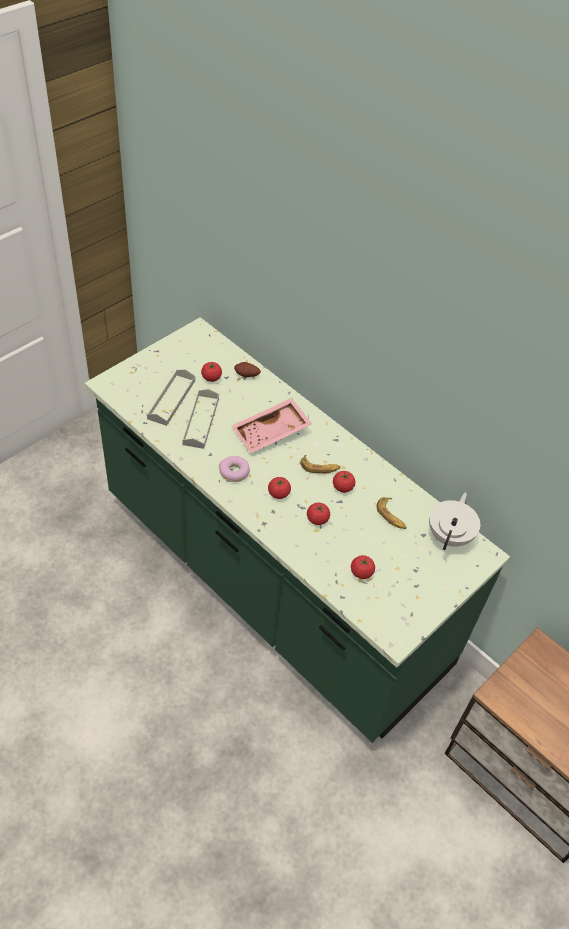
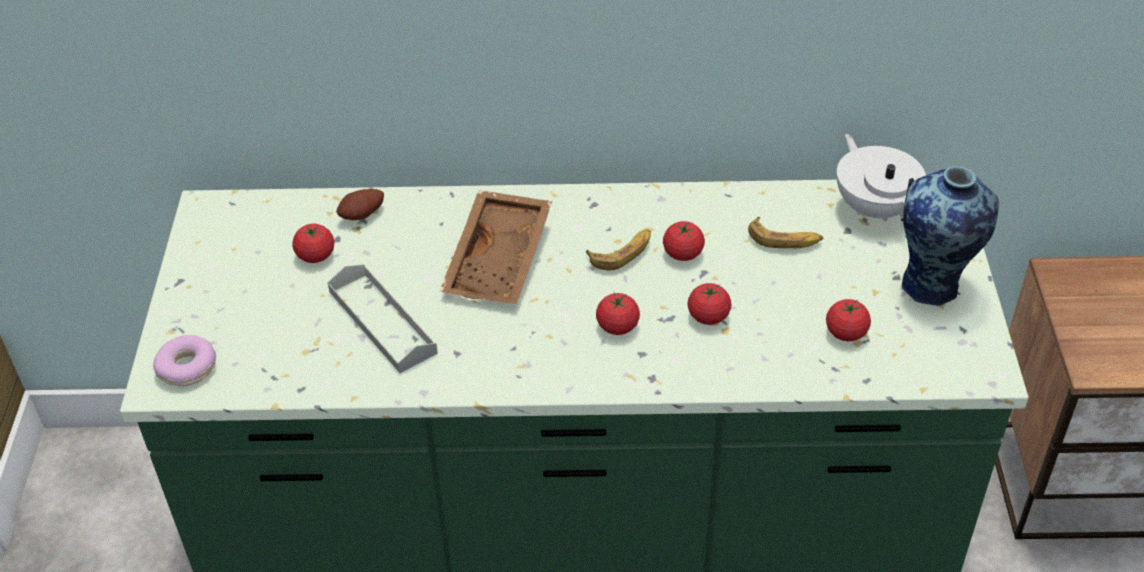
camera: 40 degrees left, 5 degrees down
(171, 399) = (297, 327): grey tray -> none
(234, 472) = (523, 349): donut -> donut (187, 368)
(271, 433) = (501, 260): pink tray -> brown tray
(425, 587) = (933, 286): none -> vase

